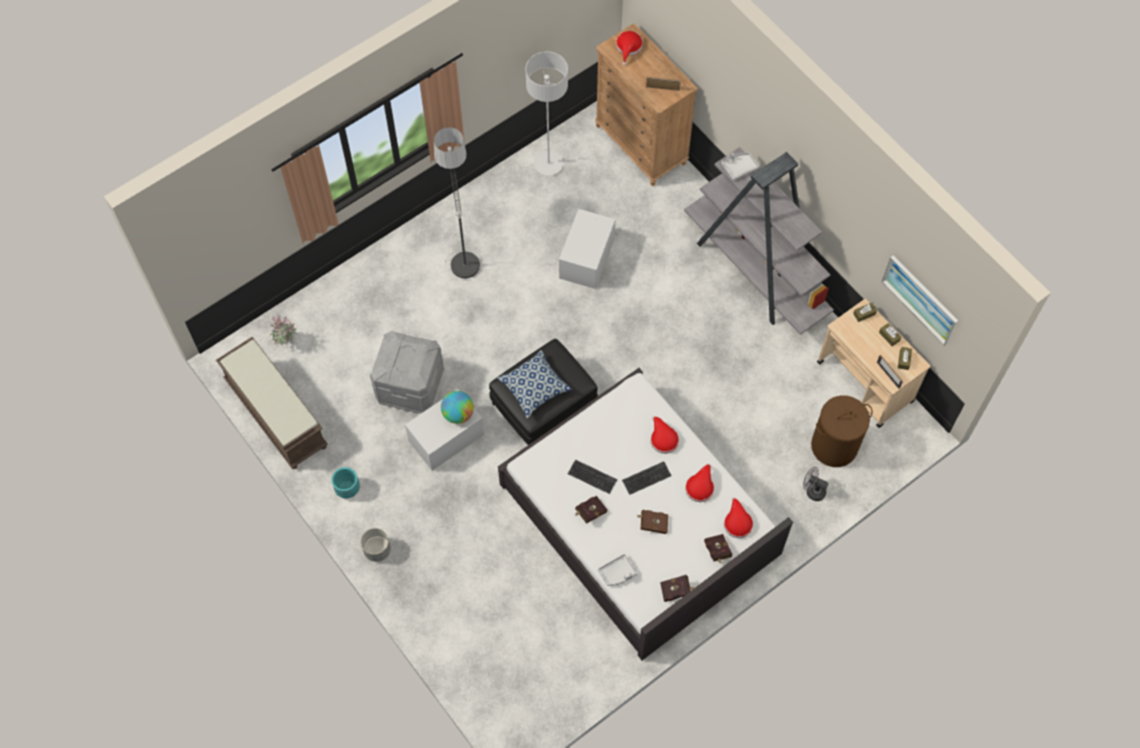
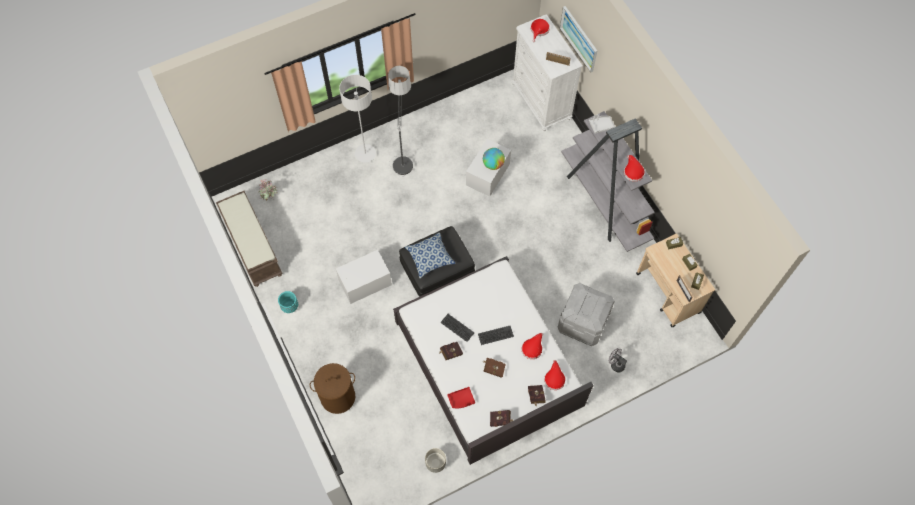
camera: 10 degrees right, 0 degrees up
(377, 550) = (301, 352): grey planter -> grey planter (435, 463)
(410, 385) = (347, 242): grey storage box -> grey storage box (582, 322)
(458, 414) = (374, 267): globe -> globe (493, 164)
(548, 164) = (474, 105): grey floor lamp -> grey floor lamp (365, 154)
(617, 573) = (461, 399): grey tray -> red tray
(641, 145) = (541, 103): brown dresser -> white dresser
(663, 438) = (513, 309): red hat -> red hat (633, 171)
(834, 445) = (637, 334): brown laundry basket -> brown laundry basket (338, 396)
(920, 299) = (714, 240): picture -> picture (579, 38)

